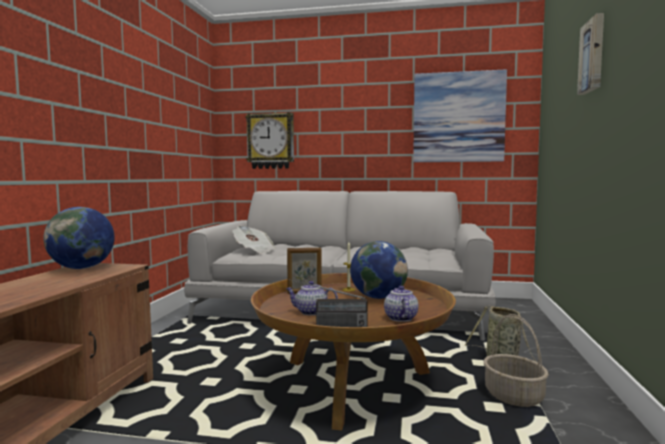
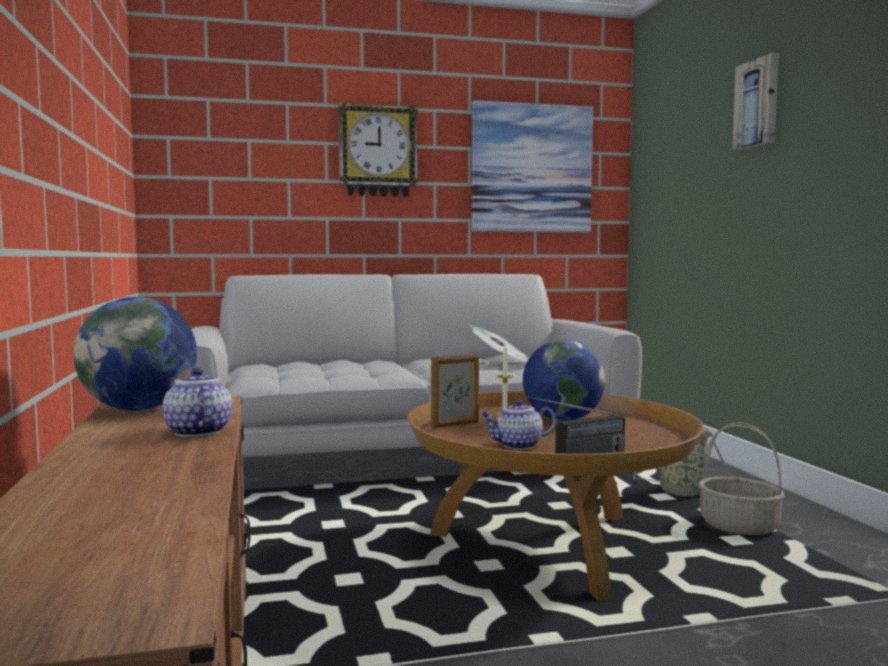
camera: 25 degrees left, 0 degrees up
(254, 251) = (279, 374): newspaper -> newspaper (501, 361)
(271, 141) = (242, 191): wall clock -> wall clock (377, 151)
(400, 318) = (638, 439): teapot -> teapot (197, 431)

